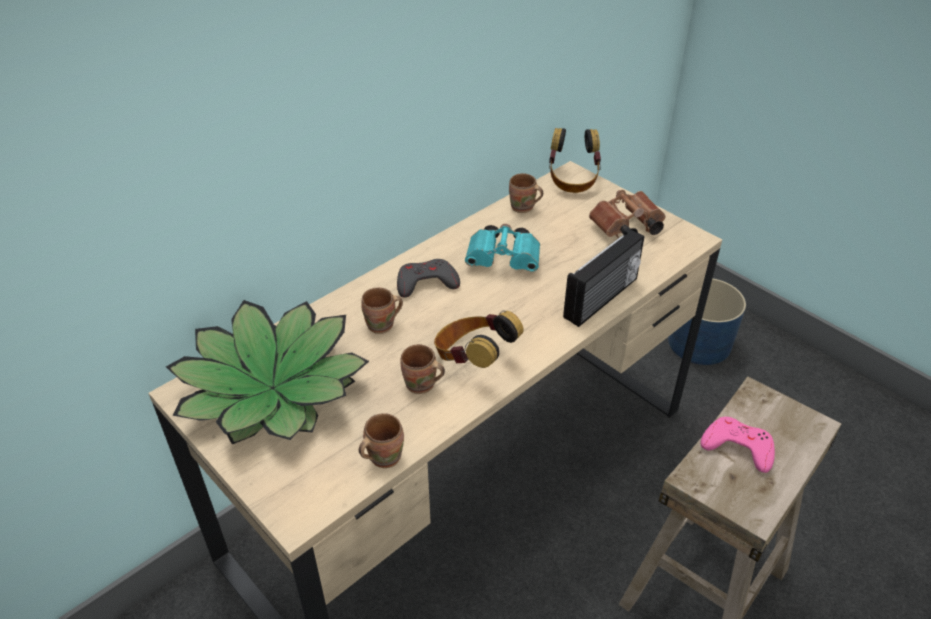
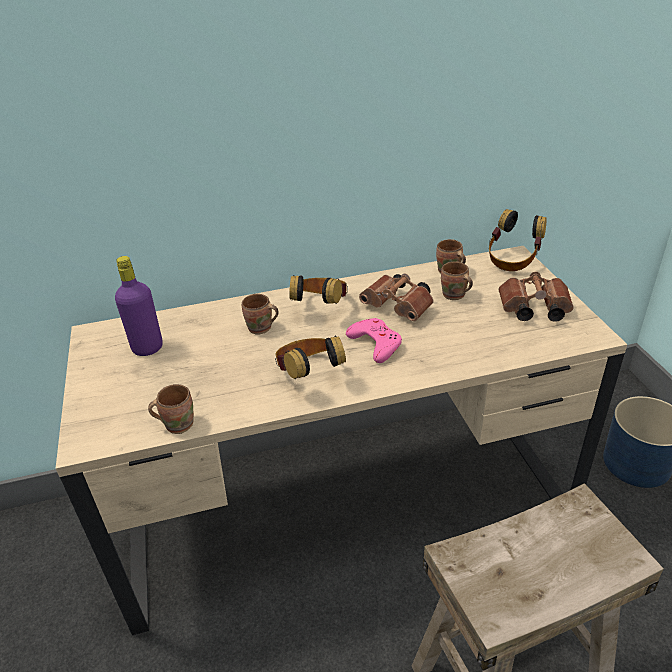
camera: 30 degrees right, 5 degrees down
(272, 388) = (147, 348): potted plant -> purple bottle
(421, 386) = (251, 382): brown mug -> brown mug (454, 296)
(426, 283) = (321, 307): grey game controller -> headphones
(505, 260) = (399, 308): turquoise binoculars -> brown binoculars
(602, 299) = (462, 361): radio -> none
(738, 447) = (526, 546): pink game controller -> pink game controller (375, 343)

